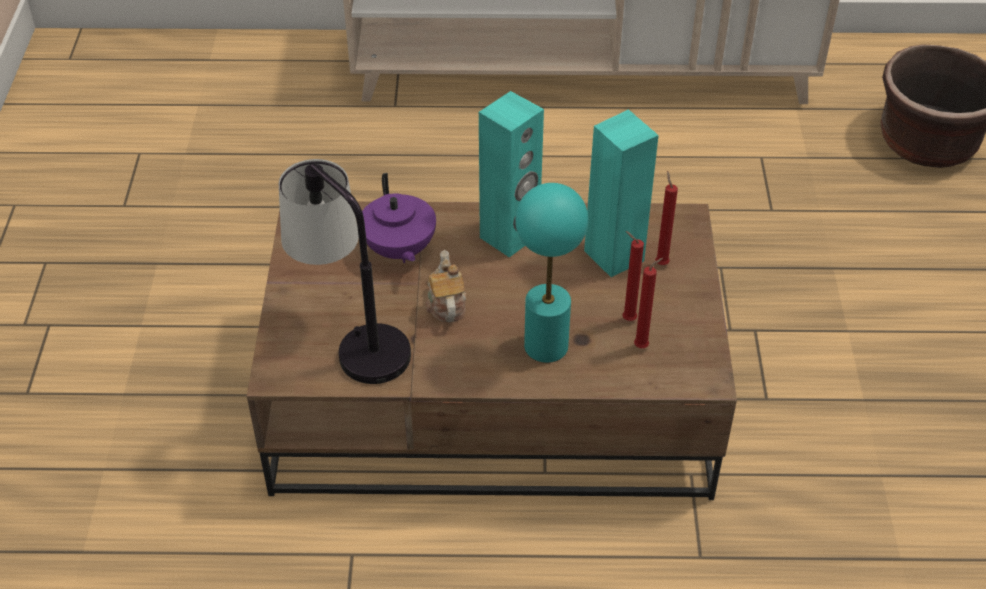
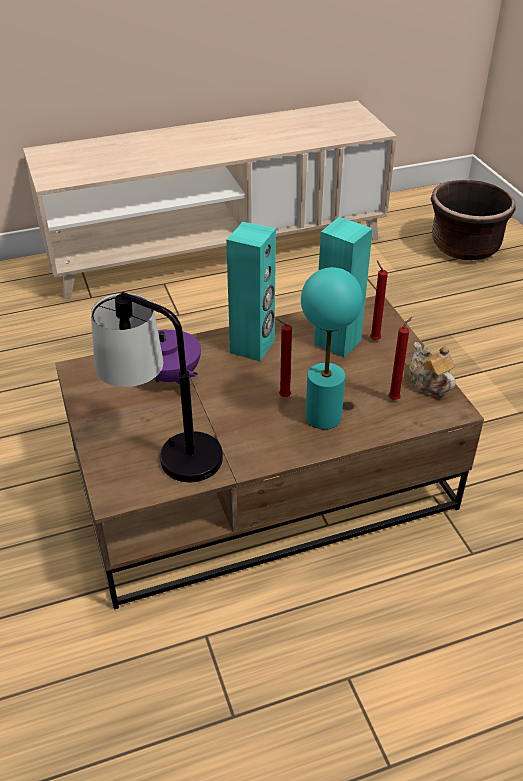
camera: 20 degrees left, 5 degrees down
(446, 303) = (228, 405): teapot -> teapot (428, 383)
(626, 319) = (372, 382): red candle -> red candle (282, 396)

